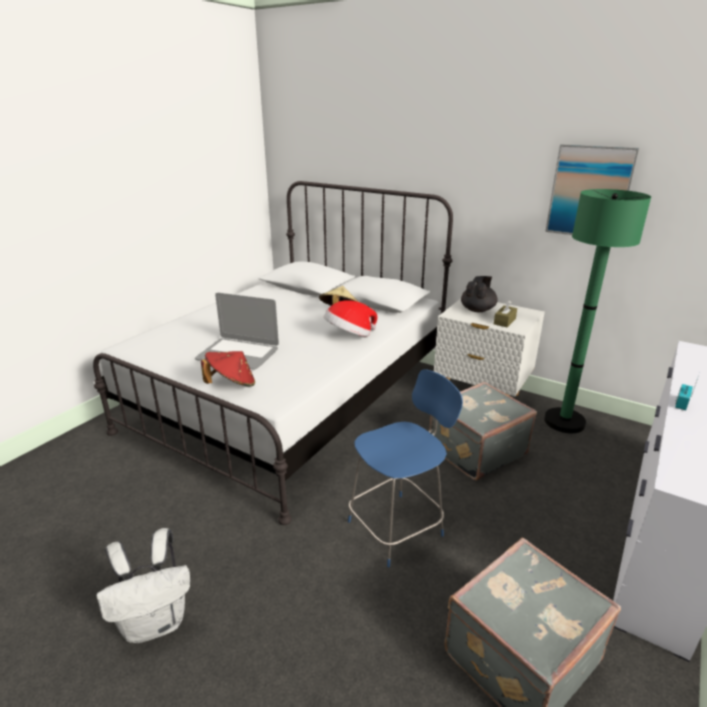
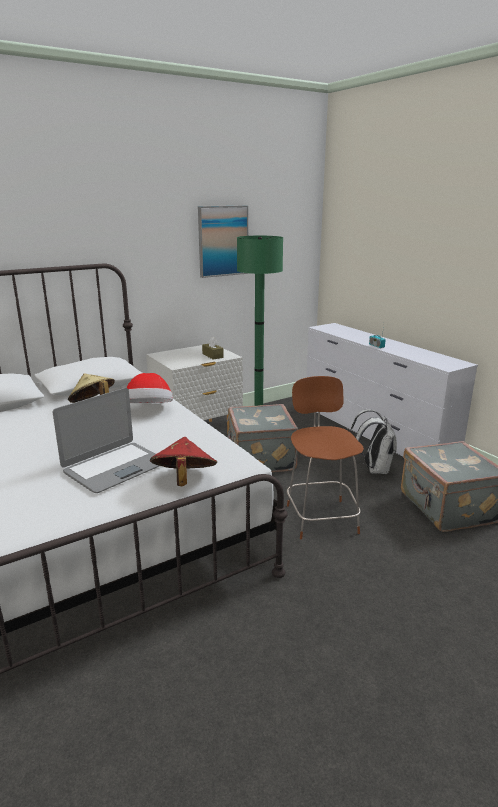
camera: 65 degrees left, 5 degrees down
(156, 622) = (367, 689): white backpack -> white backpack (373, 469)
(398, 527) = (321, 517): blue chair -> brown chair
(478, 309) = (180, 357): black teapot -> none

